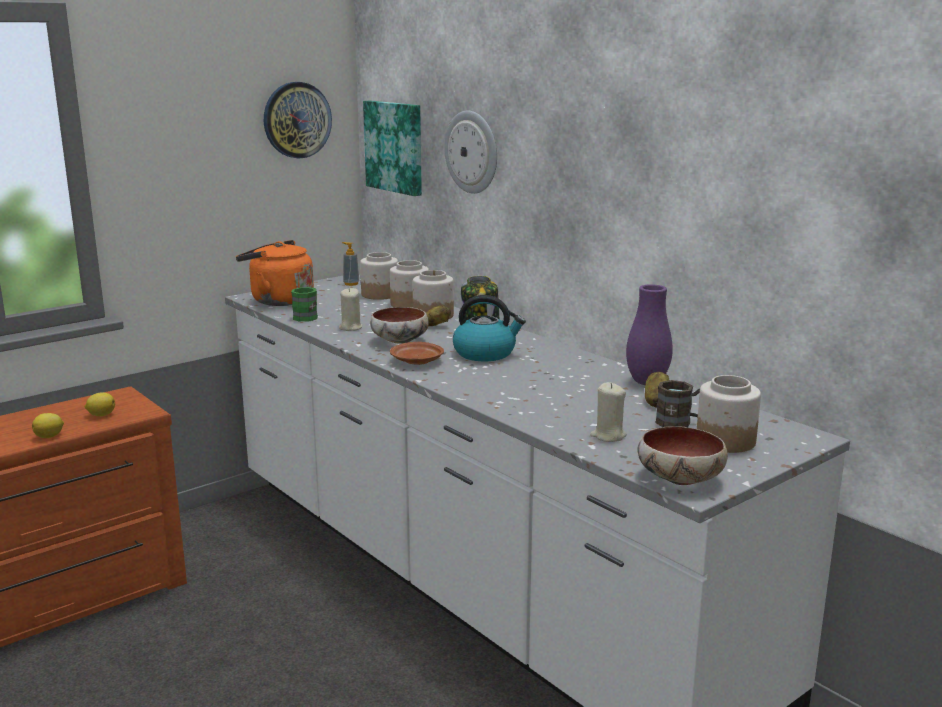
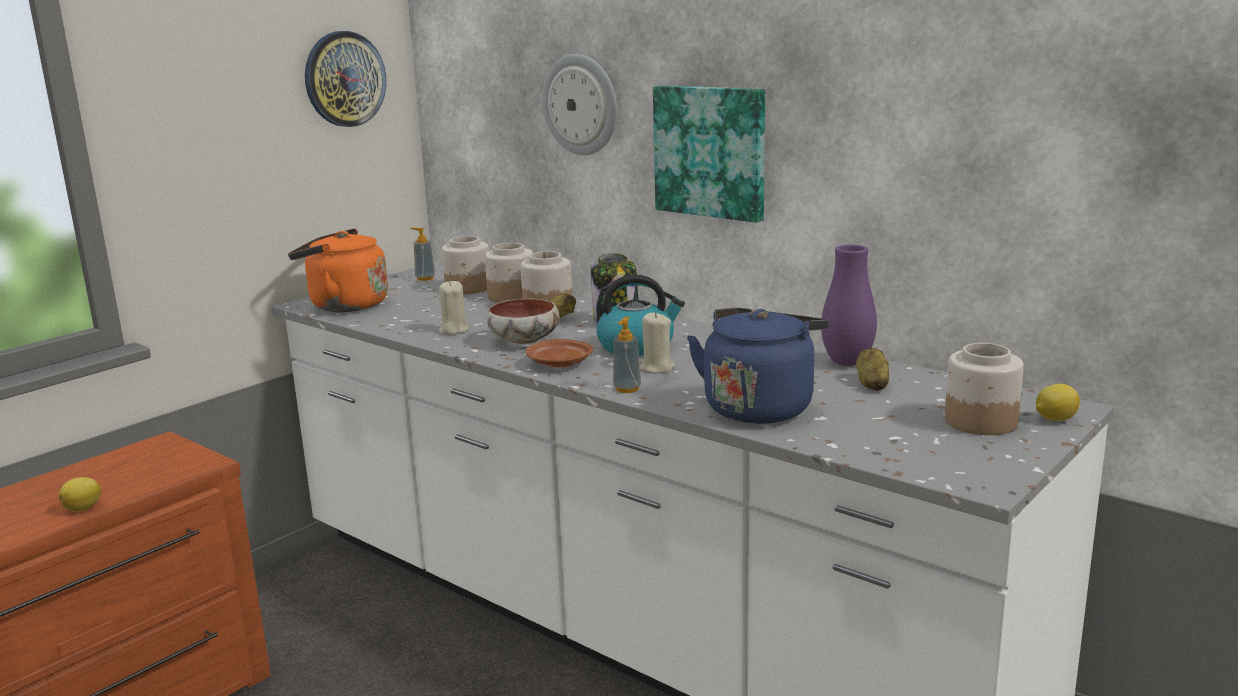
camera: 10 degrees left, 0 degrees up
(101, 415) = (144, 472): lemon -> lemon (1054, 419)
(308, 316) = (392, 321): green mug -> none
(395, 147) = (471, 106): picture -> picture (711, 151)
(457, 386) = (627, 389): none -> soap dispenser
(553, 411) = (760, 407): none -> blue kettle
(608, 436) = (843, 430): beige candle -> beige candle (656, 368)
(678, 479) = (958, 473): bowl -> none
(680, 422) = (915, 405): brown mug -> none

